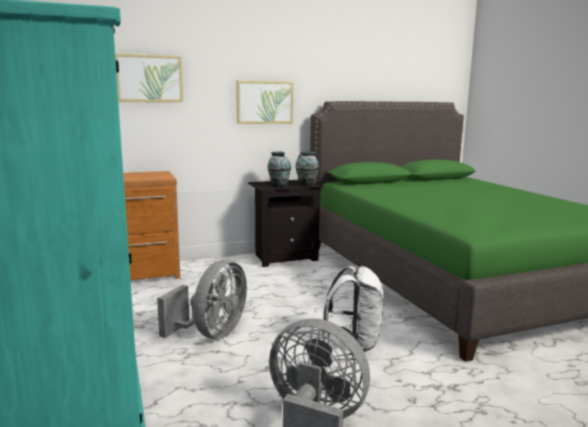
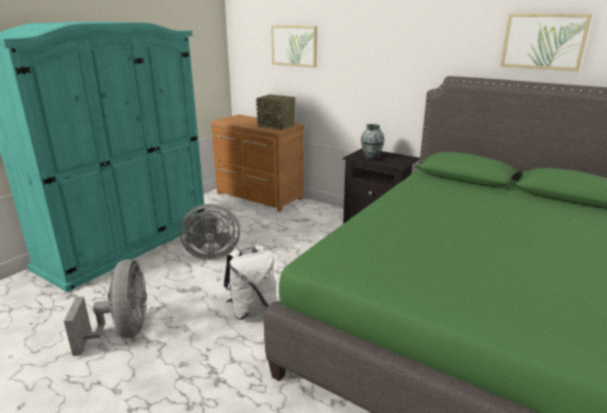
camera: 55 degrees right, 10 degrees up
(149, 175) = (277, 126): none -> radio
(264, 102) = (385, 72): picture -> picture (543, 41)
(306, 184) = (395, 163): vase -> none

